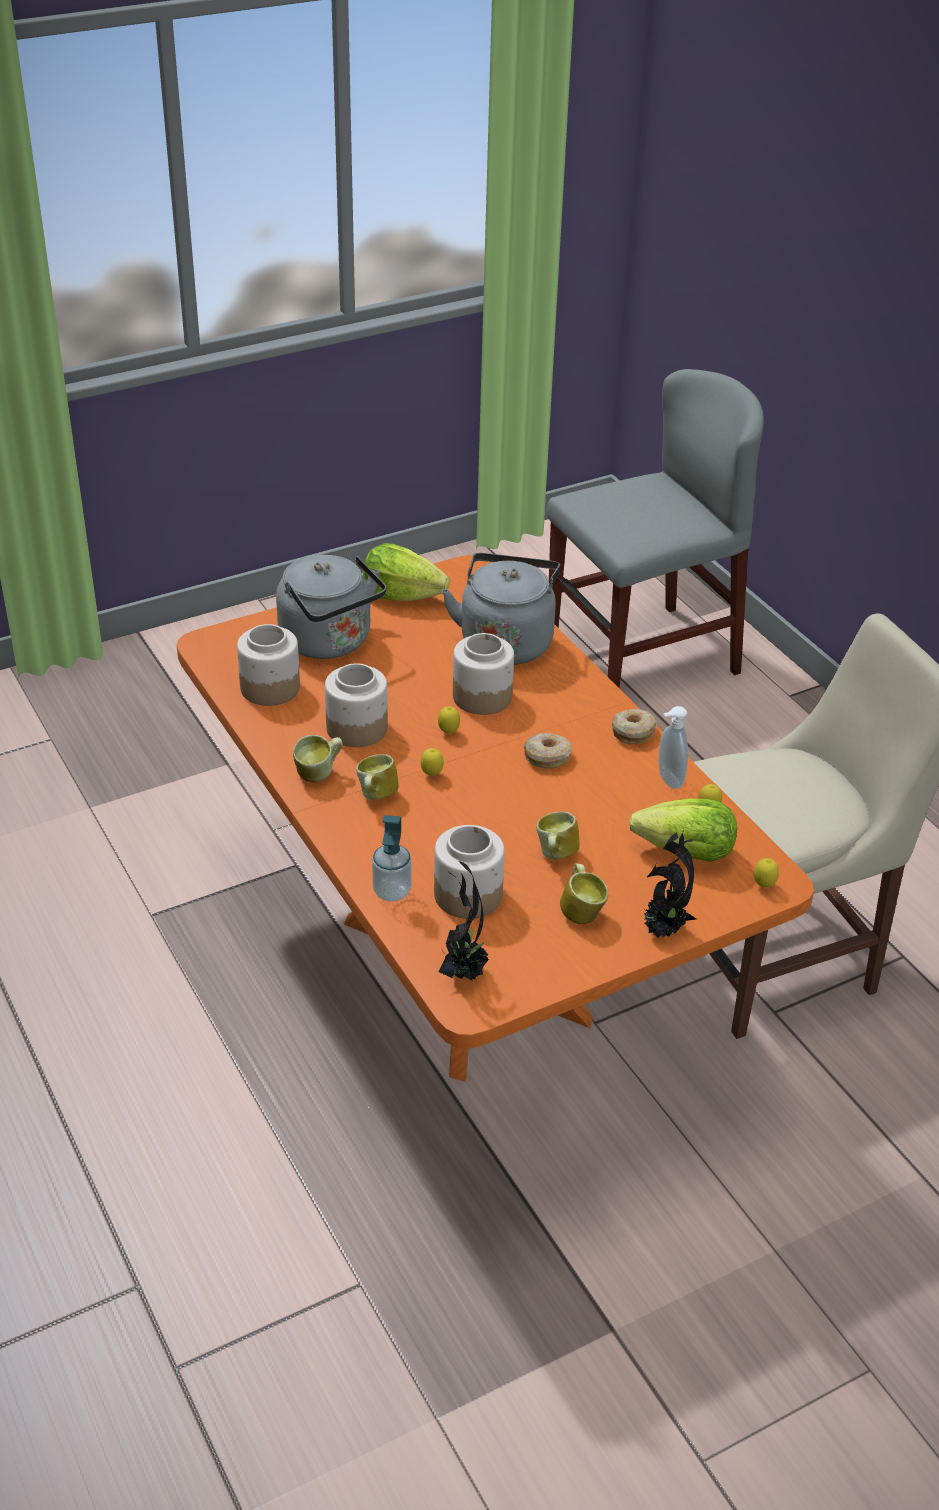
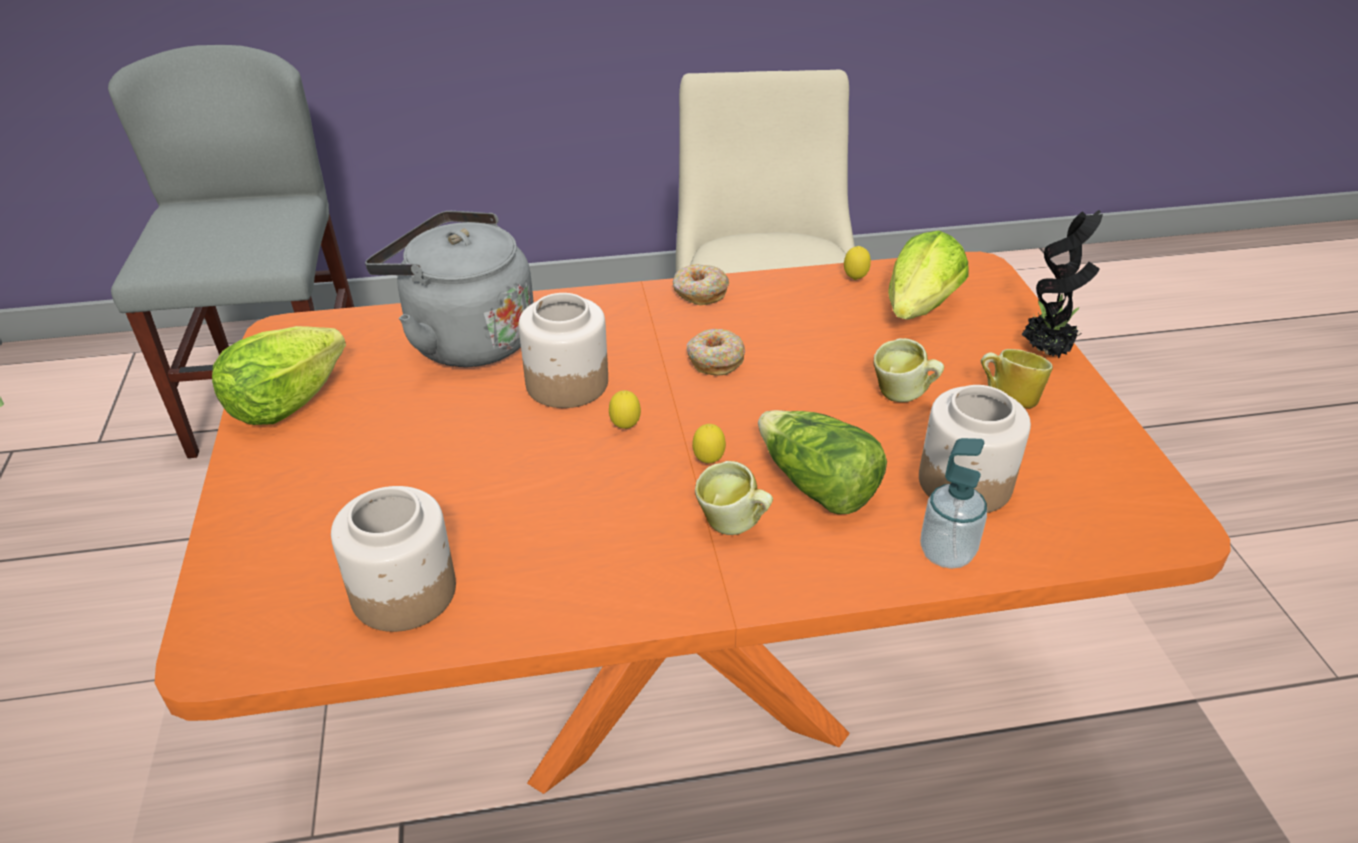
camera: 70 degrees left, 0 degrees up
(319, 774) = (657, 577): mug -> none
(330, 642) = (337, 498): grey kettle -> none
(356, 729) = (568, 513): jar -> none
(431, 826) = (816, 485): none -> lettuce
(464, 971) = (1113, 518): potted plant -> none
(668, 780) = (794, 291): soap dispenser -> none
(763, 886) = (982, 277): lemon -> none

